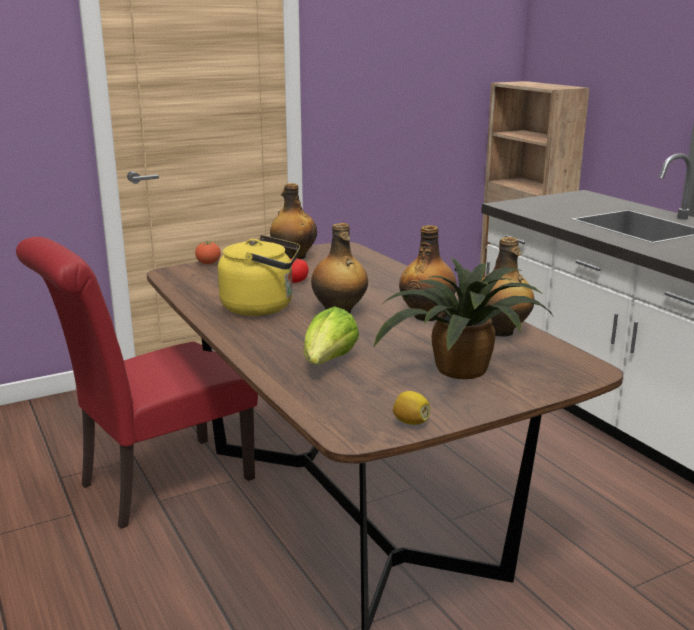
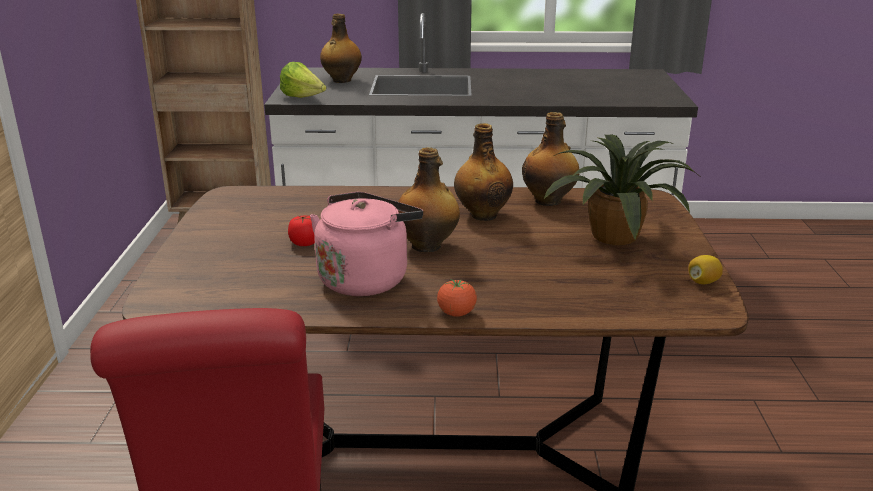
camera: 60 degrees left, 5 degrees up
(208, 263) = (162, 274): tomato -> tomato (456, 313)
(262, 307) = (366, 278): yellow kettle -> pink kettle
(294, 257) = (220, 224): bottle -> bottle (341, 80)
(328, 363) = (553, 283): lettuce -> lettuce (303, 98)

